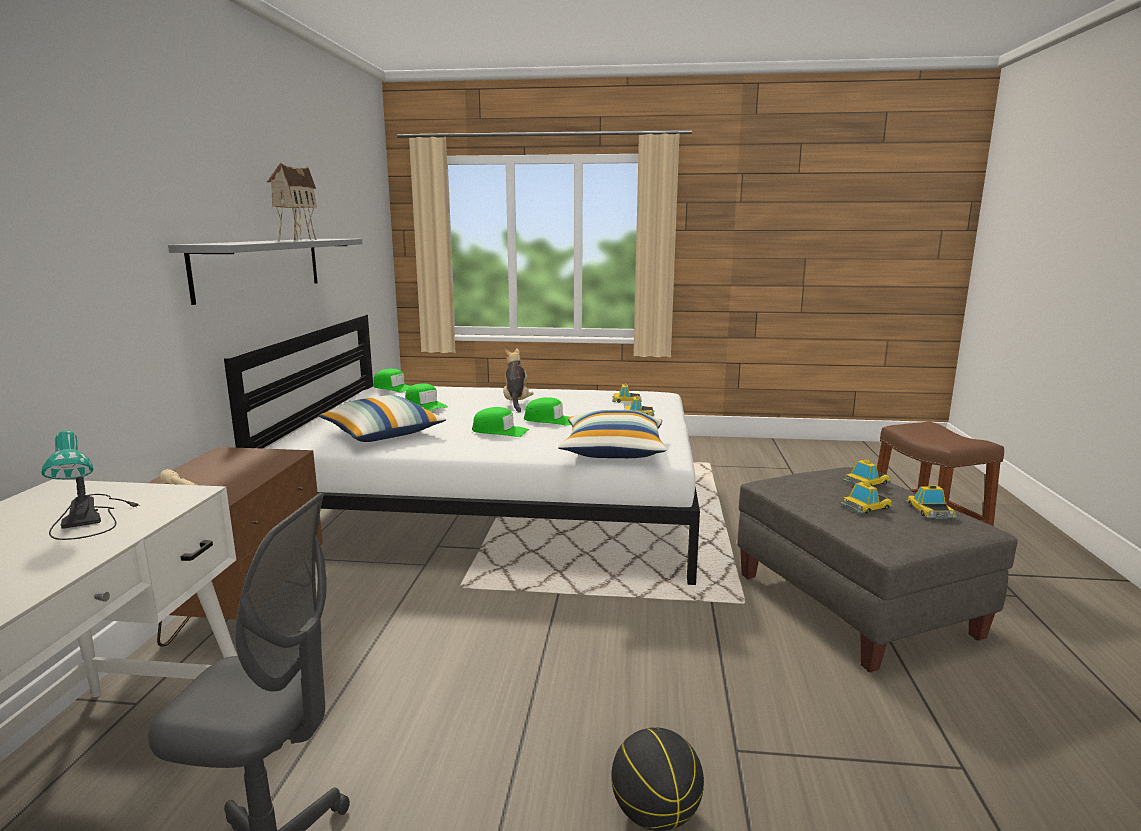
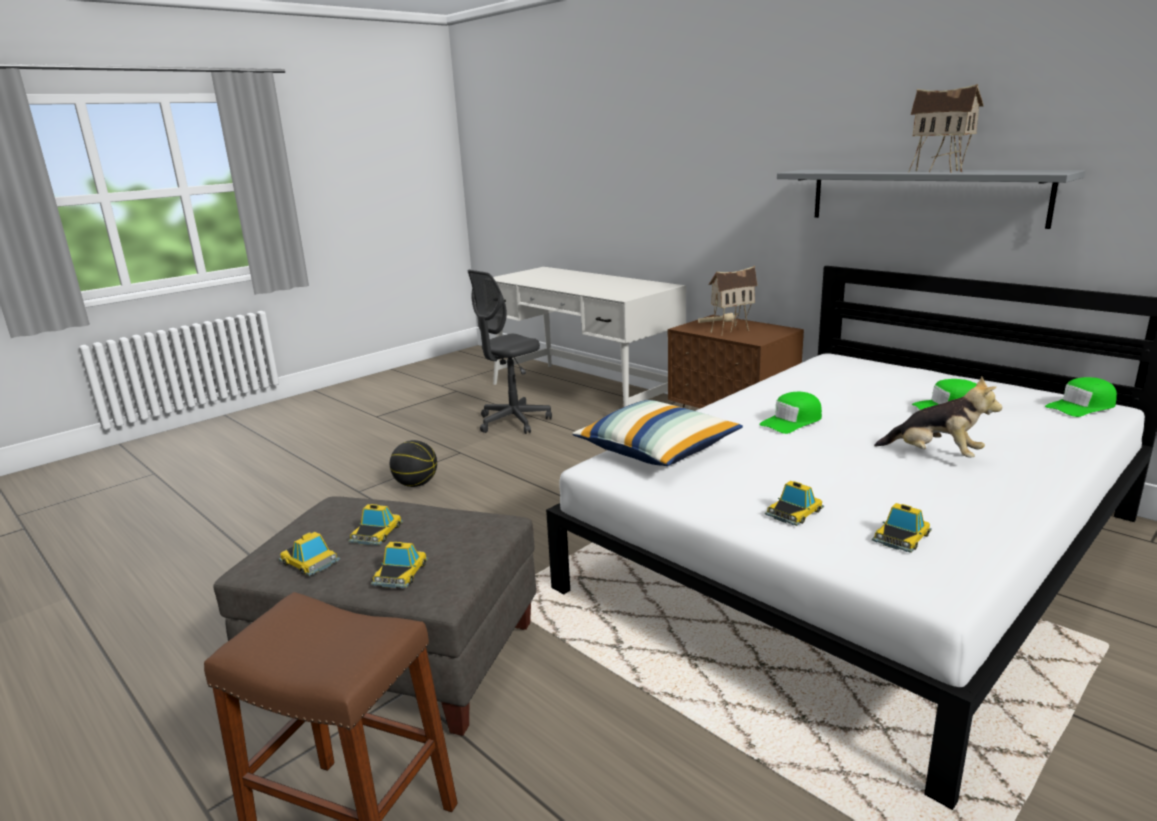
camera: 130 degrees right, 5 degrees up
(91, 516) = (618, 290): table lamp -> none
(233, 472) = (730, 330): none -> toy house
(382, 434) = (835, 383): pillow -> none
(550, 420) = (818, 454): green cap -> none

